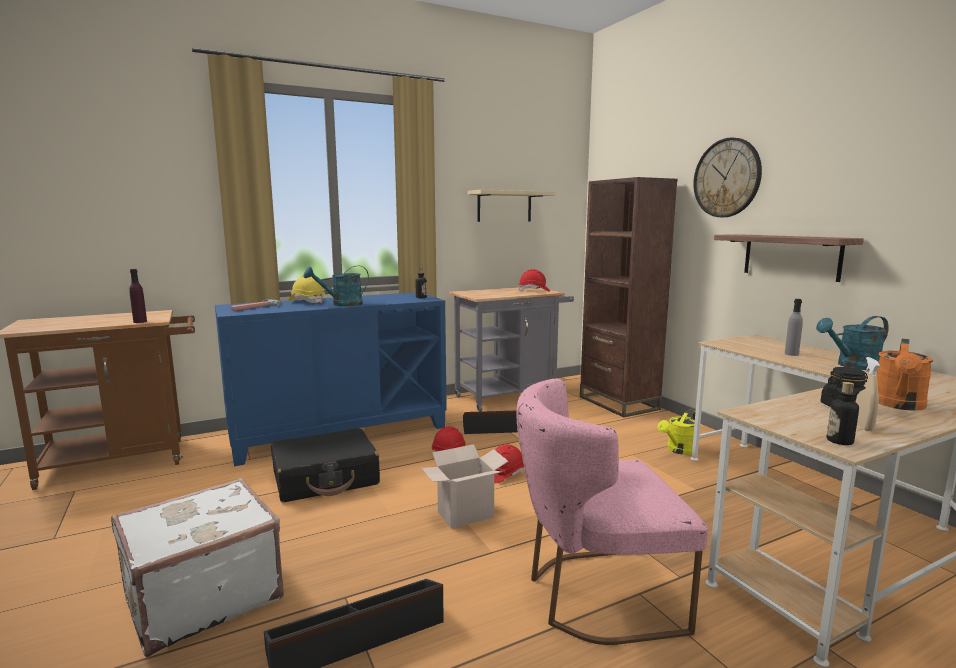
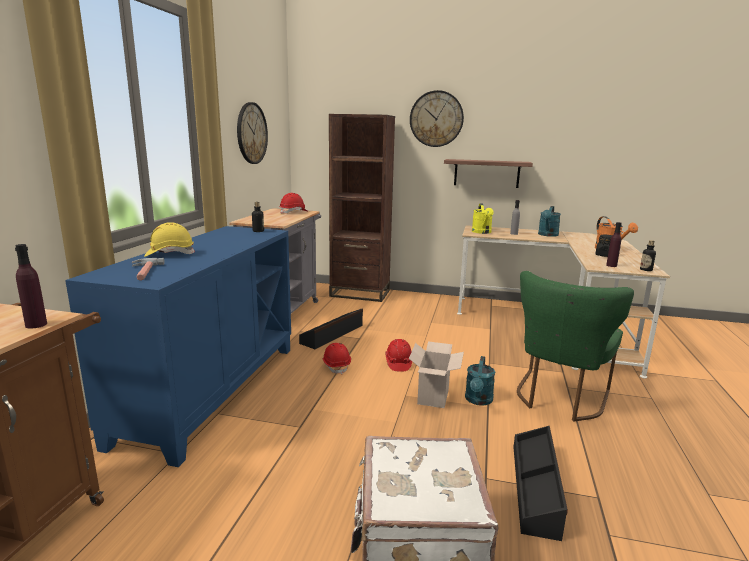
camera: 50 degrees left, 5 degrees up
(326, 478) = (293, 427): black suitcase -> none
(341, 304) = (222, 250): turquoise watering can -> turquoise watering can (478, 401)
(504, 206) = (251, 133): beige shelf -> wall clock
(594, 595) = (559, 398): pink chair -> green chair
(678, 450) = (444, 311): yellow watering can -> yellow watering can (482, 232)
(789, 419) = (611, 265): none -> purple bottle
(863, 427) = (631, 262): beige spray bottle -> none

